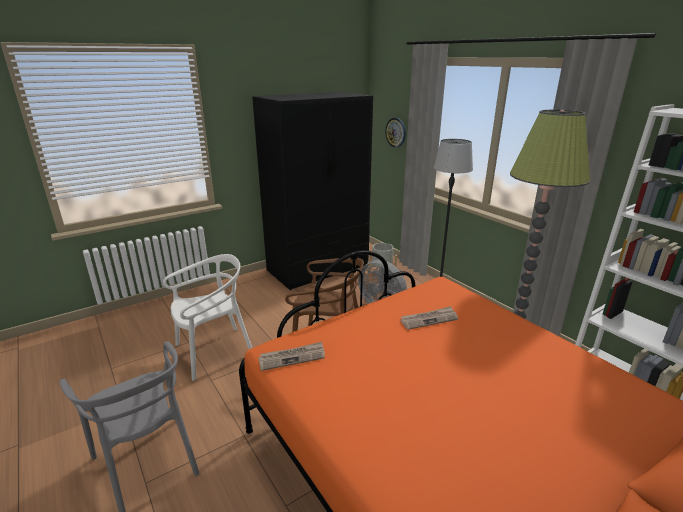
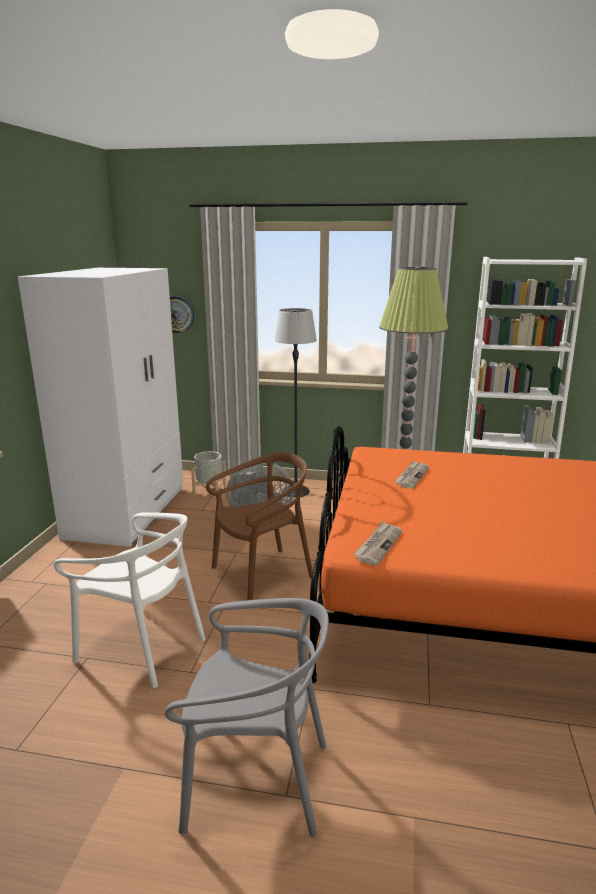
camera: 45 degrees left, 5 degrees down
(214, 351) = (142, 647): white chair -> white chair turned 105 degrees clockwise
(318, 268) = (128, 512): black wardrobe -> white wardrobe

